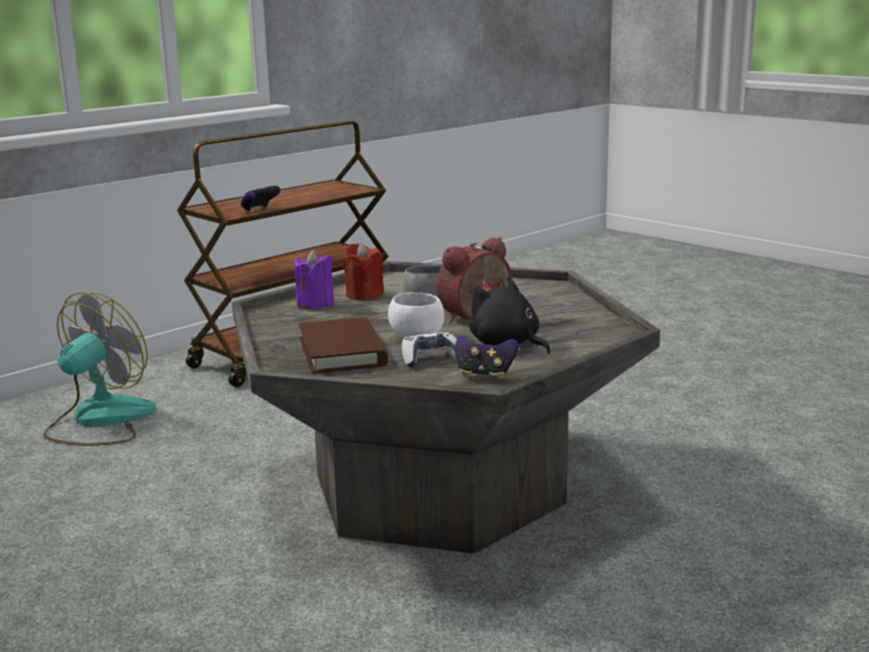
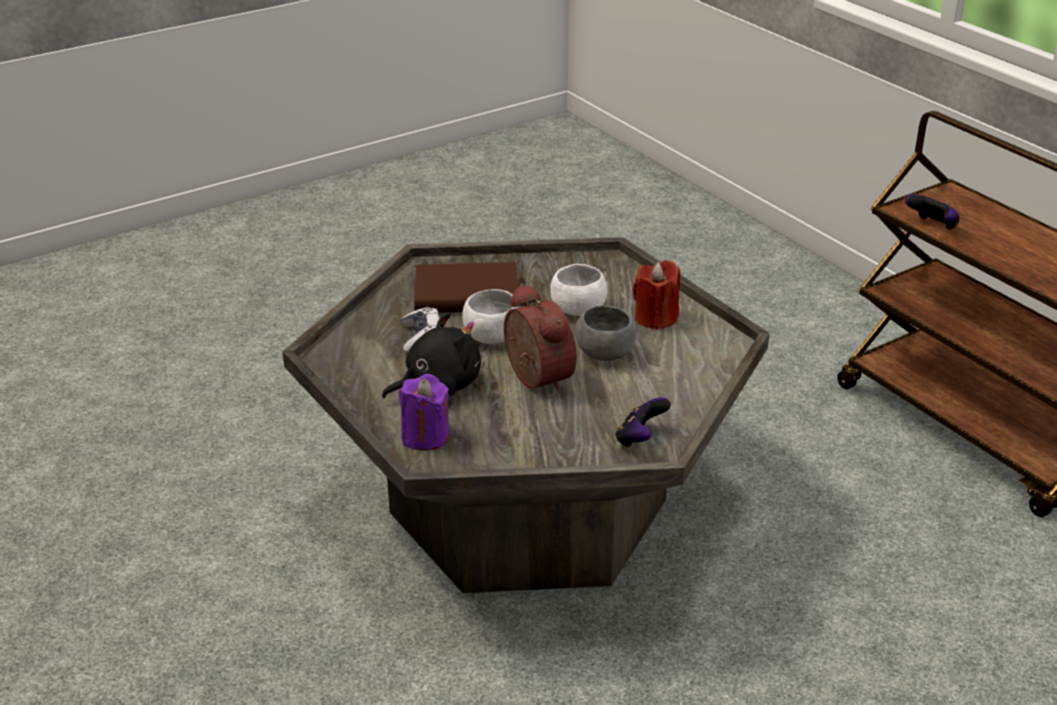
camera: 100 degrees right, 15 degrees up
(99, 421) = (752, 307): fan -> none
(315, 304) = (628, 288): purple candle -> purple candle (425, 436)
(358, 315) = (578, 310): none -> white bowl
(484, 375) = (362, 361): game controller -> game controller (639, 439)

